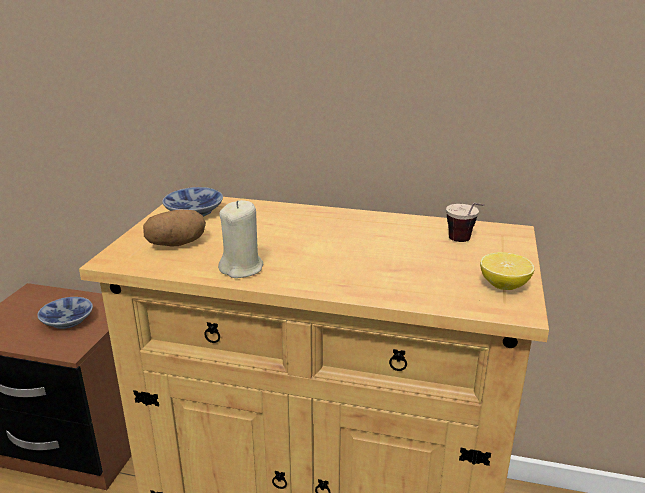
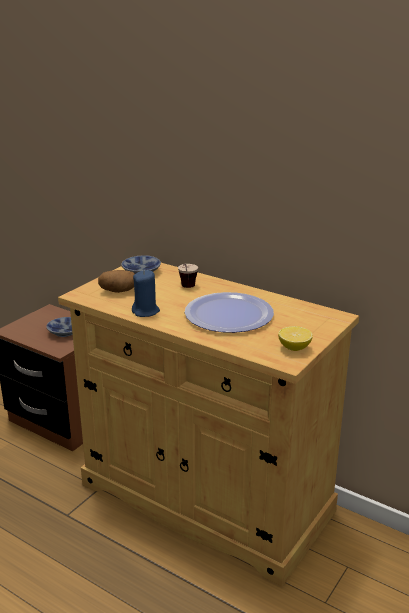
camera: 20 degrees right, 0 degrees up
(242, 268) = (146, 311): beige candle -> blue candle
(368, 253) = (228, 315): none -> plate
(464, 243) = (296, 319): cup -> cup (187, 289)

